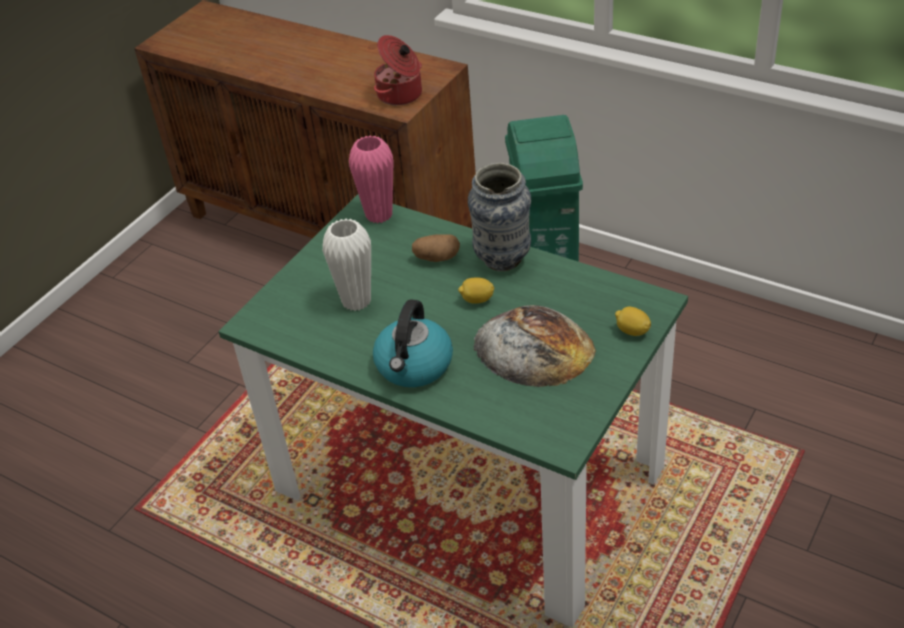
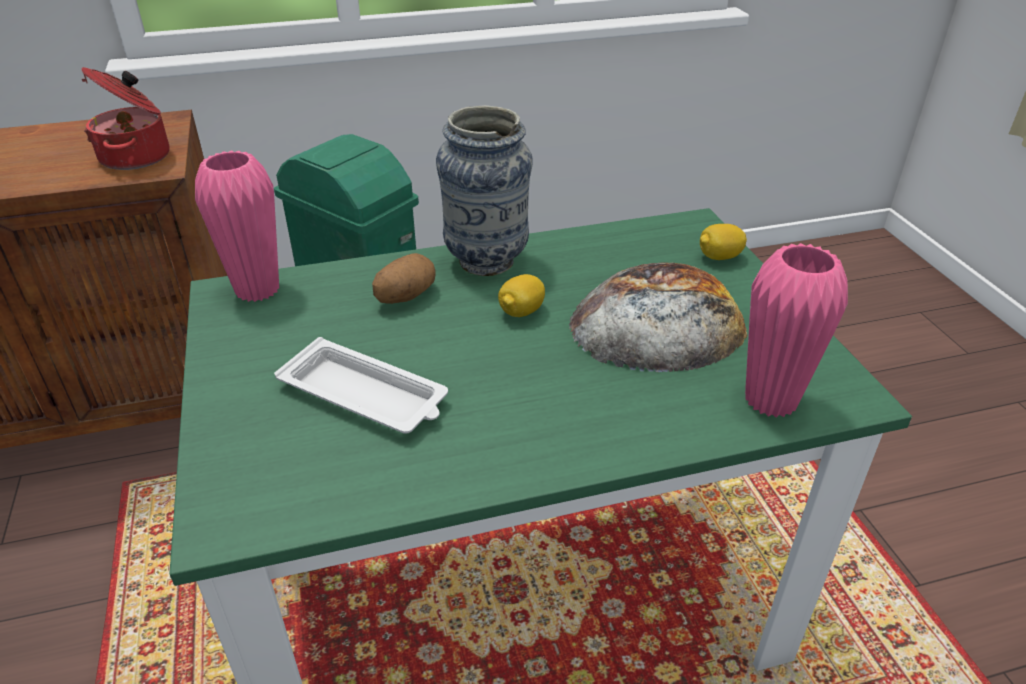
camera: 50 degrees left, 5 degrees down
(356, 301) = (365, 396): white vase -> white tray
(414, 366) = (561, 423): kettle -> none
(520, 419) = (770, 400): none -> pink vase

